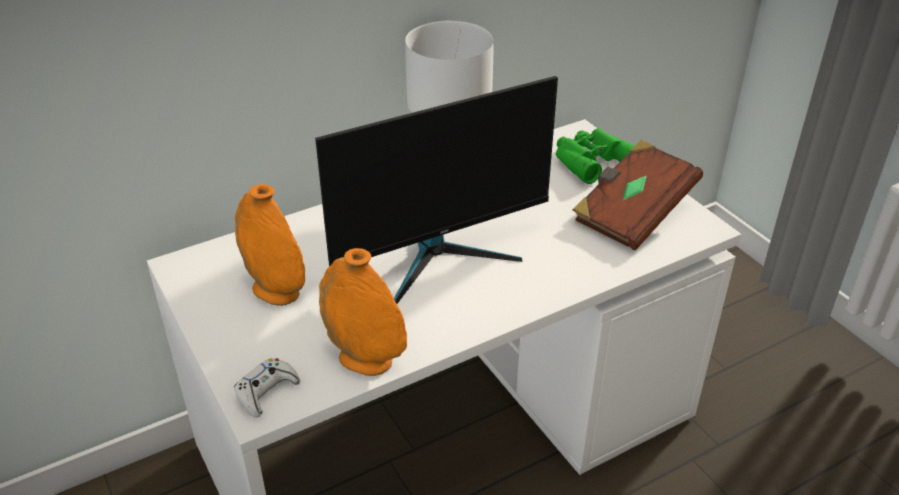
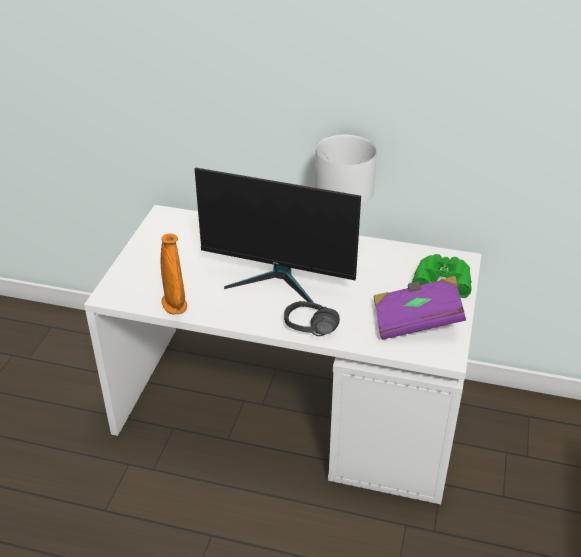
camera: 45 degrees right, 0 degrees up
(266, 392) = (120, 290): white game controller -> none
(276, 292) = (183, 251): orange vase -> none
(557, 290) = (308, 332): none -> black headphones
(632, 213) = (416, 321): brown book -> purple book

